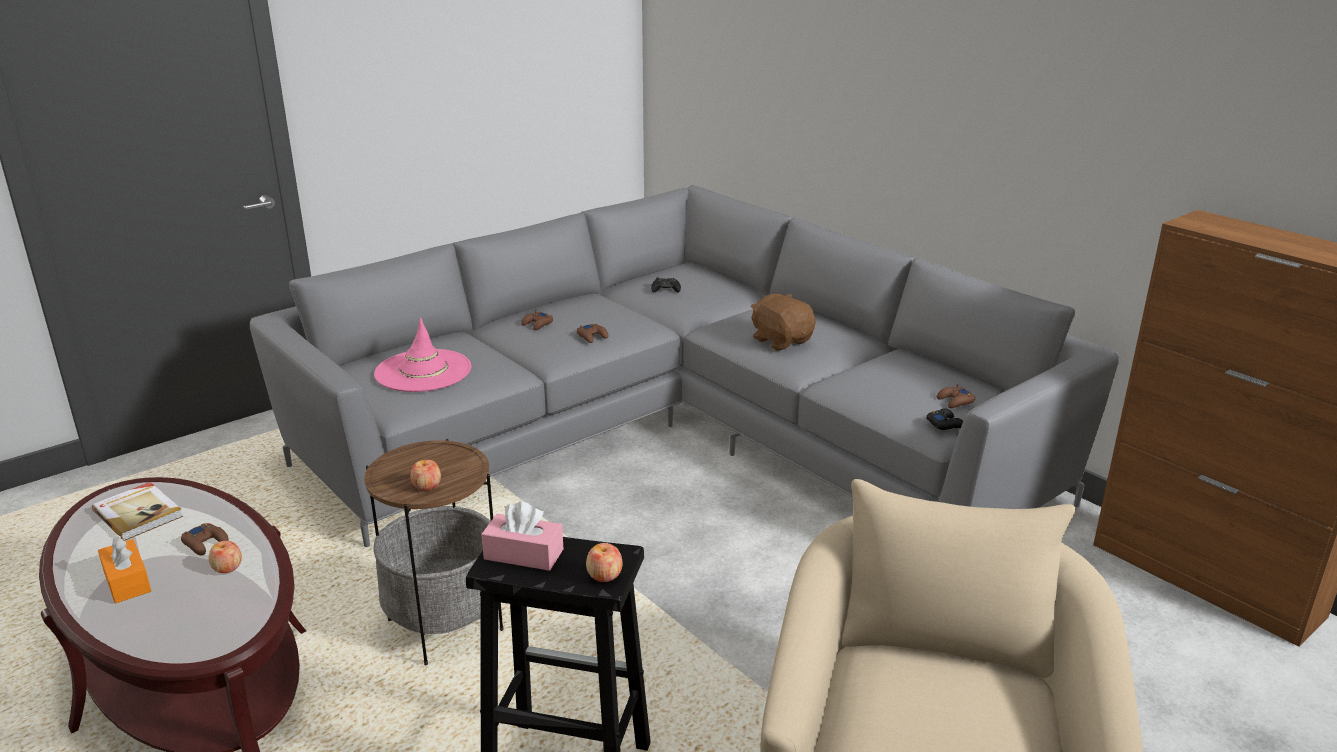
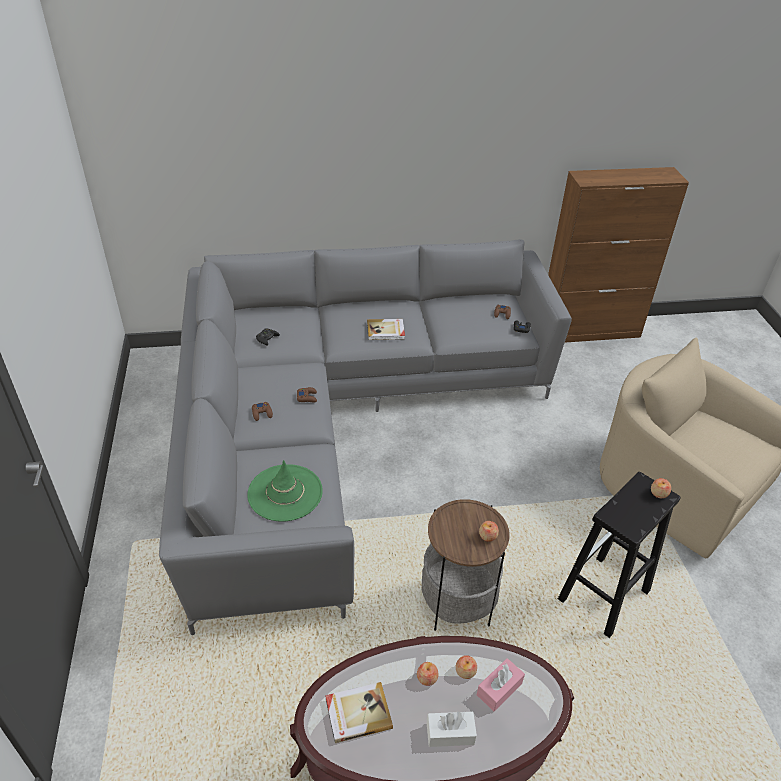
camera: 60 degrees left, 15 degrees up
(127, 581) = (450, 733): orange tissue box -> white tissue box
(205, 543) = (427, 678): brown game controller -> apple
(423, 371) = (285, 493): pink hat -> green hat
(523, 554) = (627, 515): pink tissue box -> pink tissue box (499, 689)
(781, 341) = (386, 331): brown plush toy -> book

